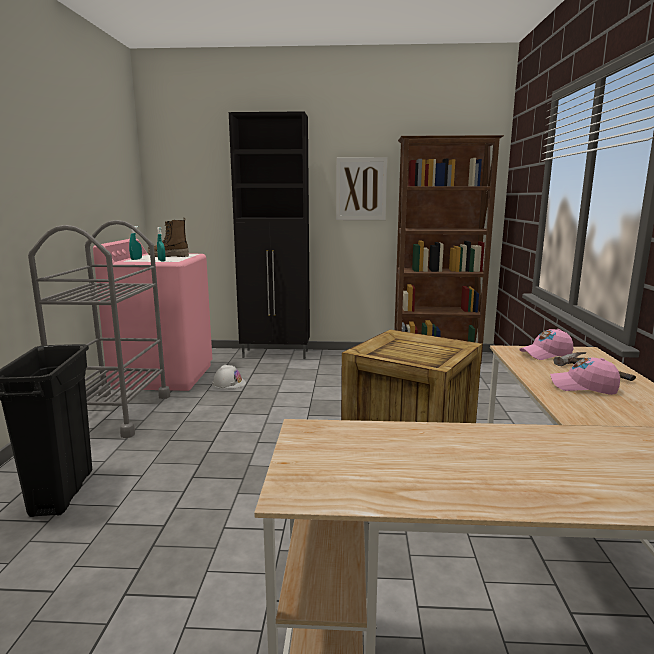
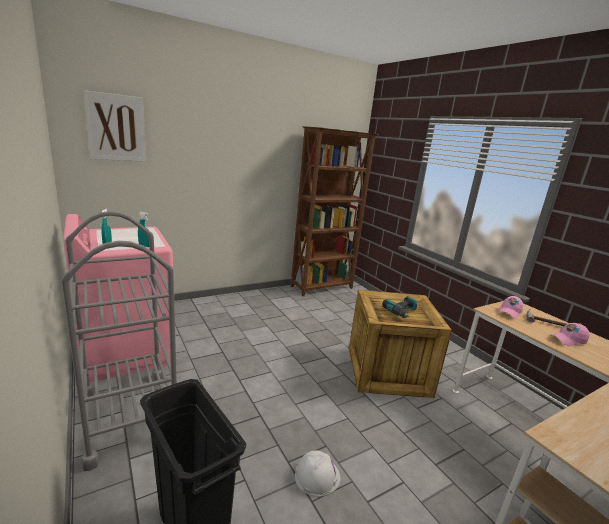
camera: 35 degrees left, 5 degrees up
(168, 256) = (133, 236): boot -> none
(229, 383) = (201, 346): white hard hat -> white hard hat (317, 476)
(276, 354) = (206, 303): black cabinet -> none
(361, 189) = (272, 162): picture -> picture (116, 128)
(414, 353) = (402, 312): none -> power drill

